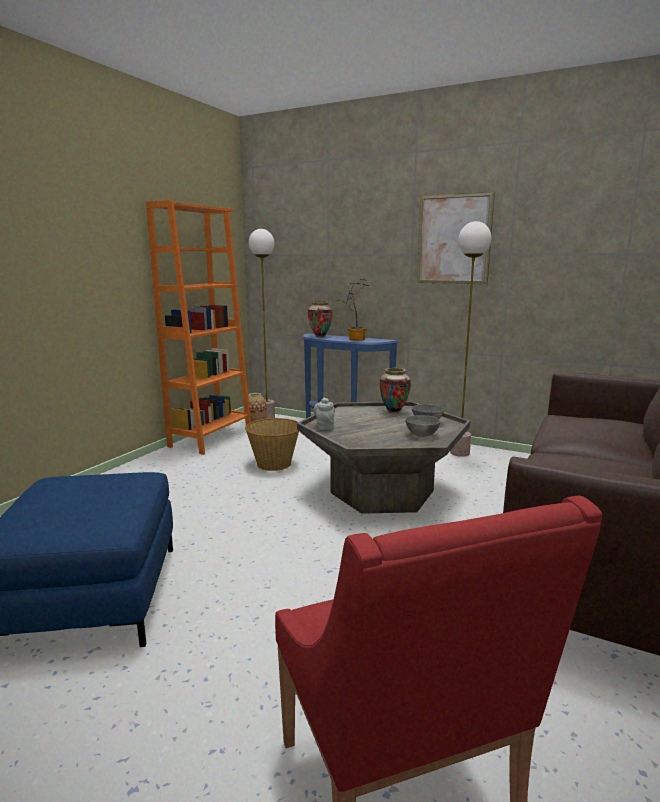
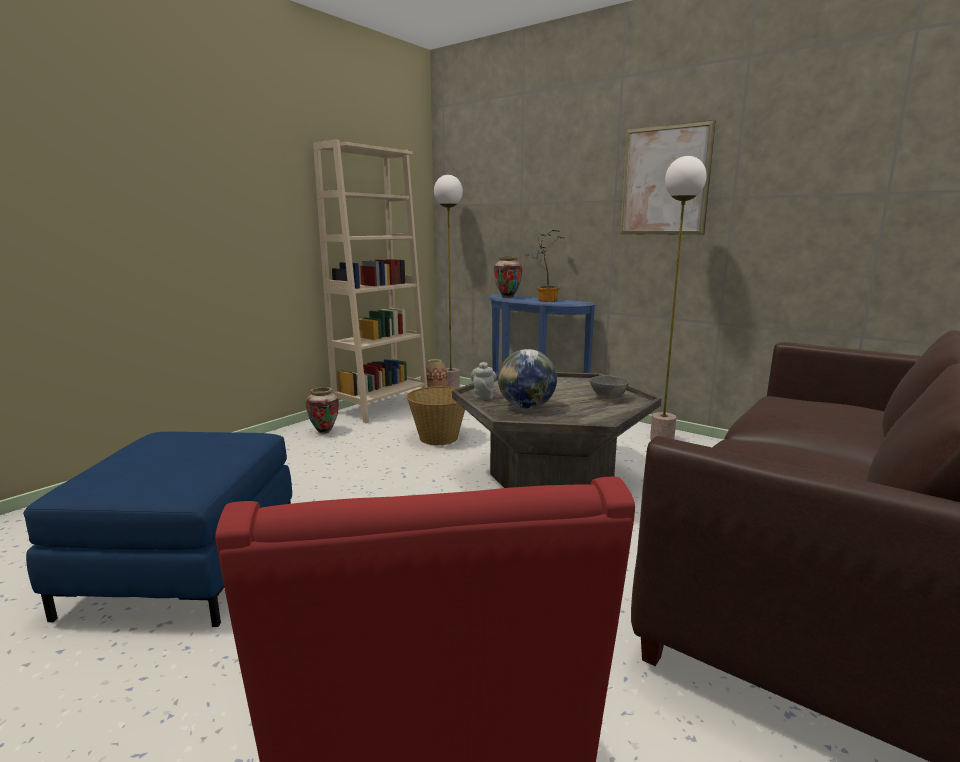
camera: 10 degrees right, 0 degrees up
(211, 438) = (381, 407): orange bookcase -> beige bookcase
(365, 434) = (526, 407): none -> globe
(393, 412) = (573, 384): vase -> vase (324, 432)
(421, 435) = (593, 411): grey bowl -> none

